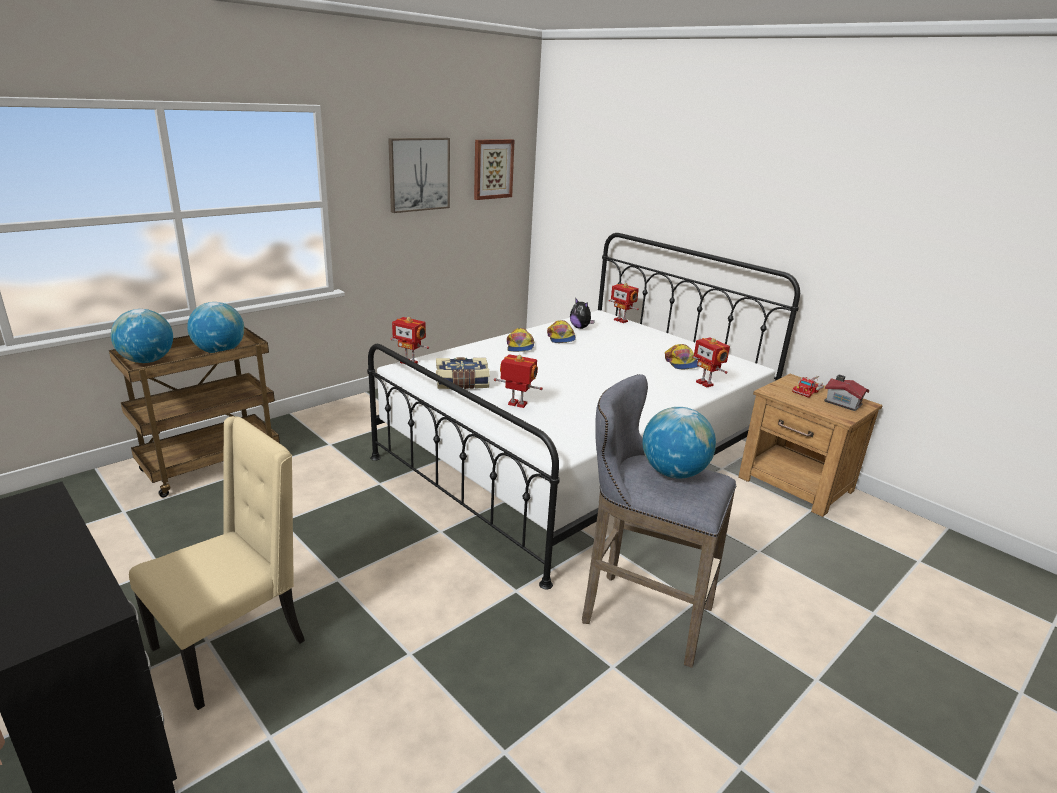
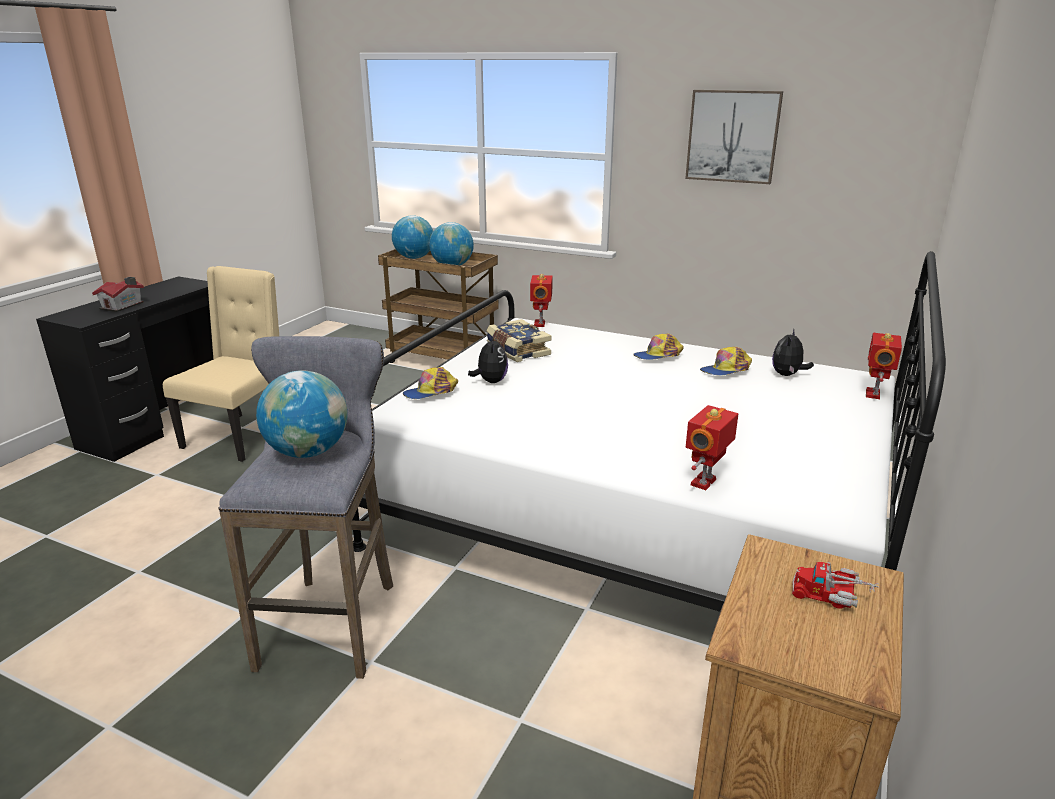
camera: 70 degrees right, 0 degrees up
(233, 644) = (240, 436): beige chair -> beige chair turned 90 degrees counterclockwise
(492, 169) = (863, 139): picture -> none
(517, 404) = (490, 381): toy robot -> plush toy
(681, 363) = (764, 456): cap -> cap (431, 393)
(842, 402) = (827, 645): toy house -> toy house (124, 306)

